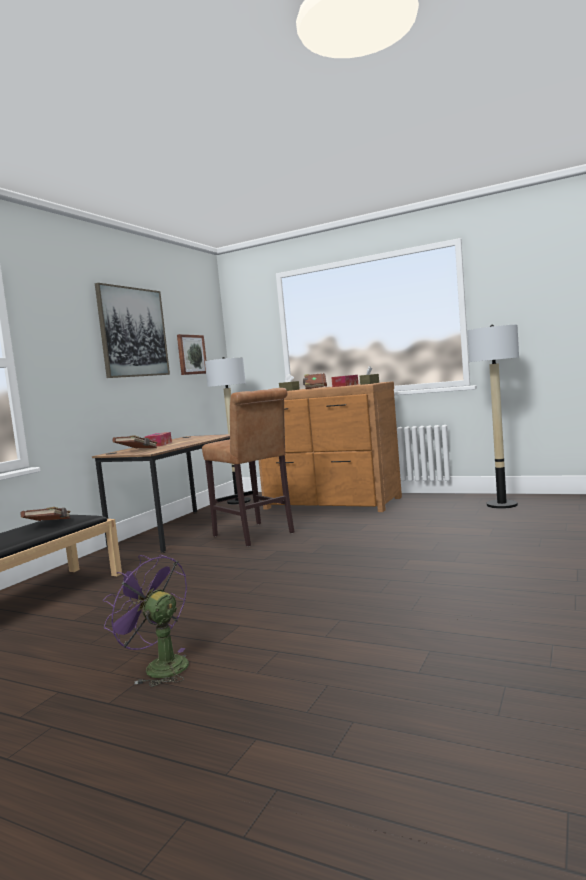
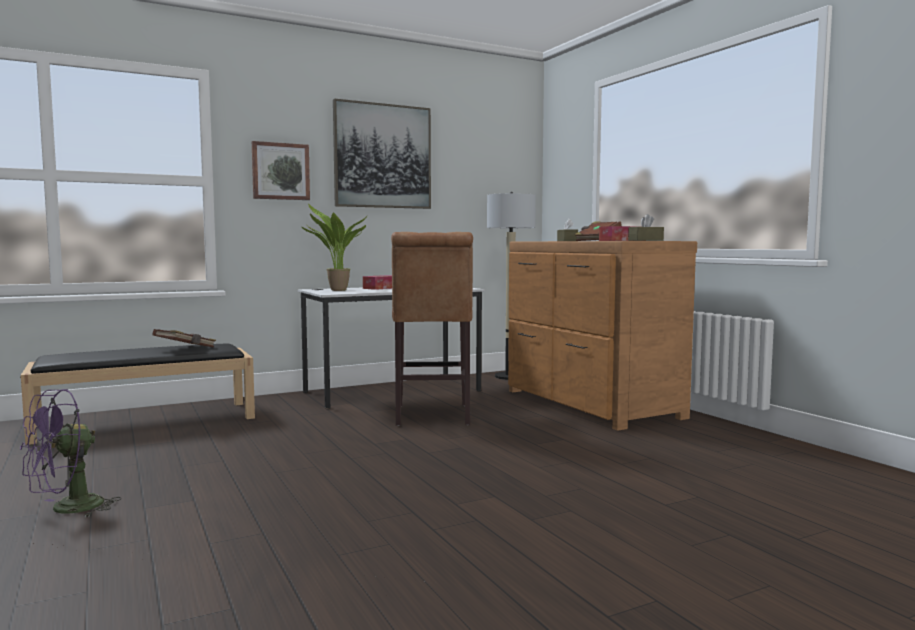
camera: 35 degrees right, 0 degrees up
(137, 451) = (336, 290): brown book -> potted plant
(159, 666) = (67, 509): purple fan -> purple fan turned 120 degrees counterclockwise
(181, 530) = (392, 391): brown desk -> white desk
(191, 354) = (475, 187): picture -> picture (280, 171)
(502, 504) = (800, 469): floor lamp -> none

